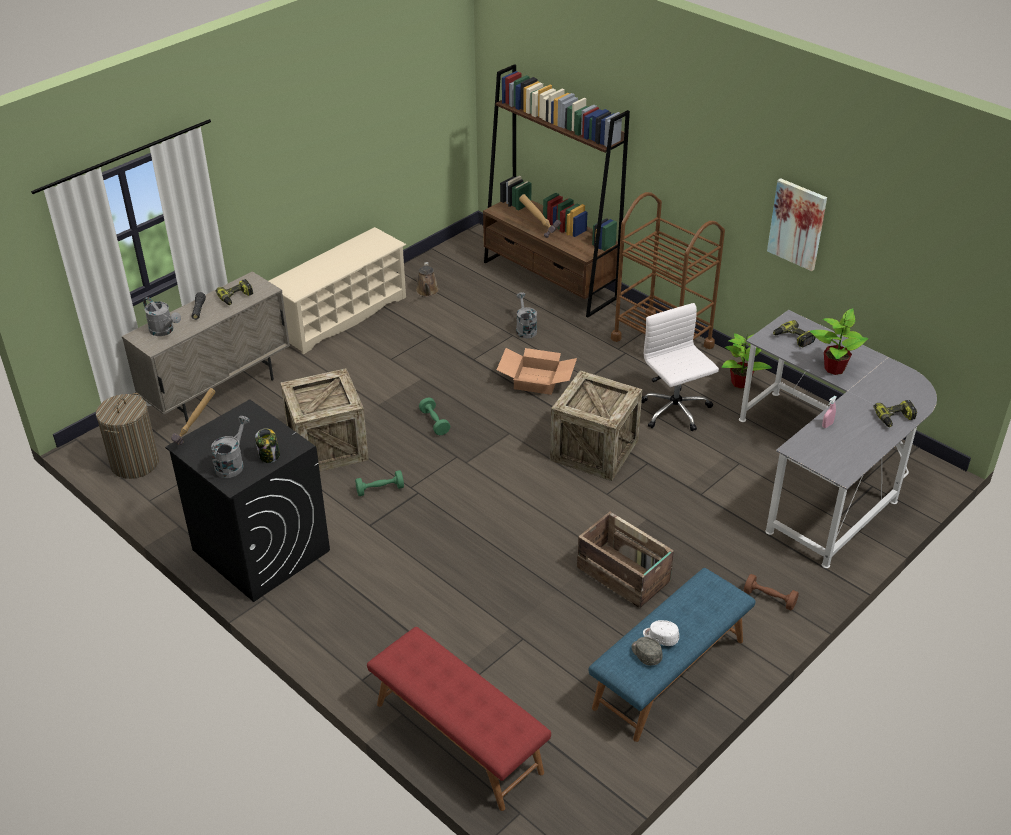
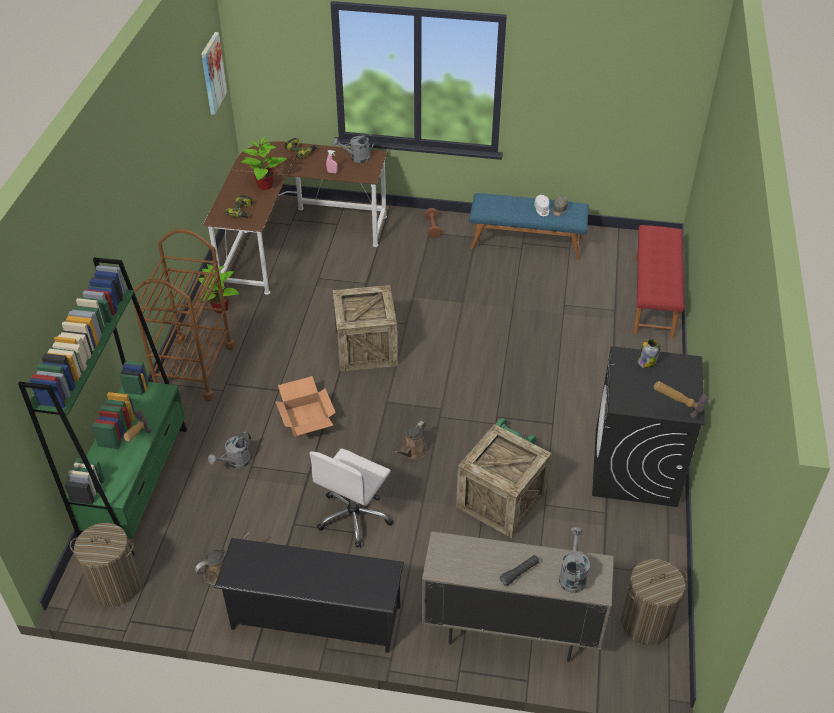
camera: 125 degrees left, 5 degrees up
(232, 464) = (675, 375): grey watering can -> grey watering can (356, 158)
(236, 297) = (475, 557): power drill -> none
(342, 316) = (315, 617): beige shoe rack -> black shoe rack
(434, 422) = (412, 451): green dumbbell -> brown watering can
(466, 250) = (116, 585): none -> laundry basket
(550, 280) = (137, 486): brown bookcase -> green bookcase
(624, 575) = (472, 286): crate -> none
(675, 412) = (284, 327): white office chair -> white office chair (354, 516)
(797, 224) = (170, 172): picture -> picture (212, 73)
(828, 472) = (294, 239): grey desk -> brown desk

